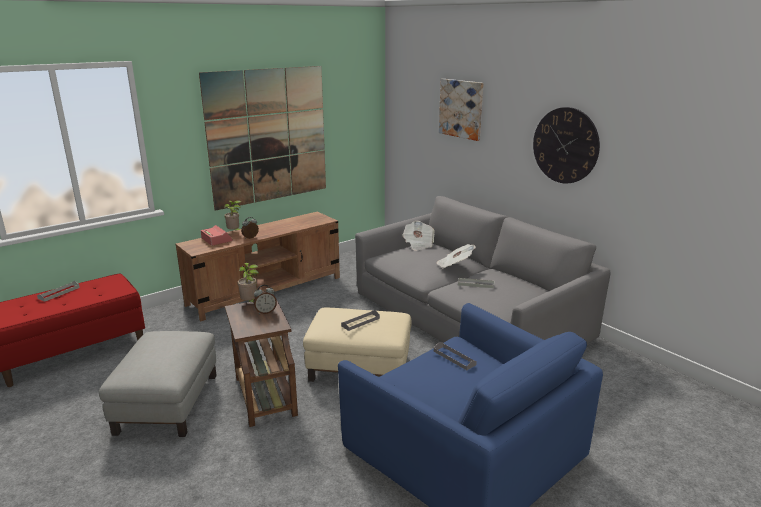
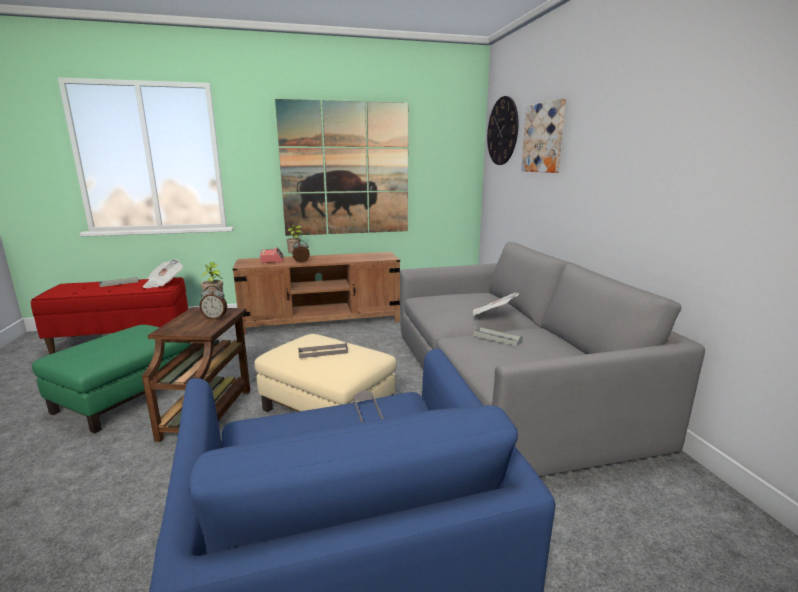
camera: 25 degrees right, 5 degrees down
(167, 403) = (125, 397): grey ottoman -> green ottoman
(418, 244) = (472, 292): newspaper -> newspaper (163, 284)
(565, 145) = (654, 159): wall clock -> wall clock (502, 131)

